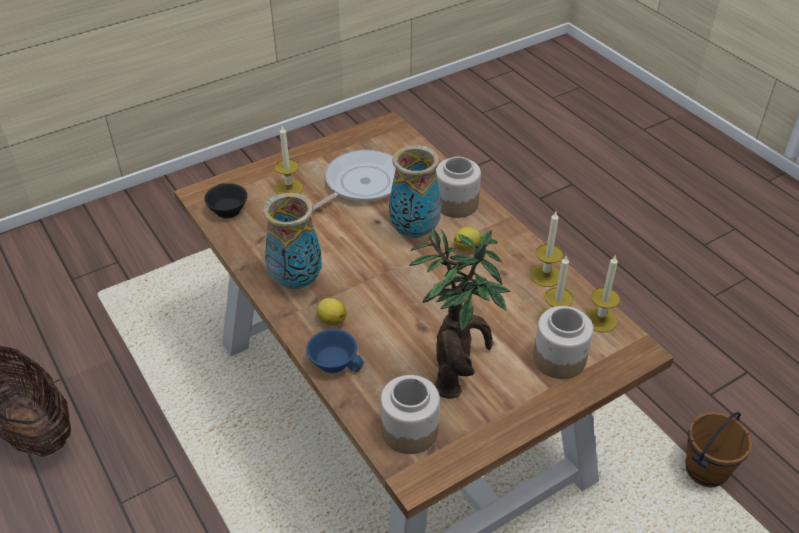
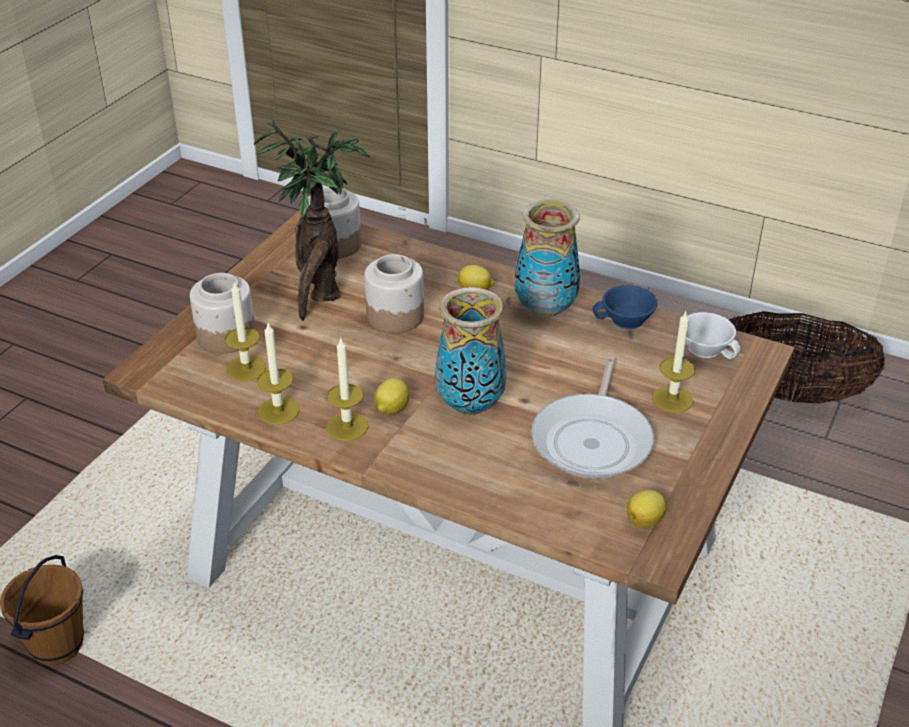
camera: 150 degrees right, 5 degrees down
(226, 210) = (707, 347): black cup -> white cup
(335, 361) = (440, 265): blue cup -> blue cup (626, 321)
(377, 139) = (645, 521): none -> lemon
(455, 204) = (448, 460): jar -> jar (395, 316)
(600, 320) = (194, 386): candle -> candle (347, 426)

